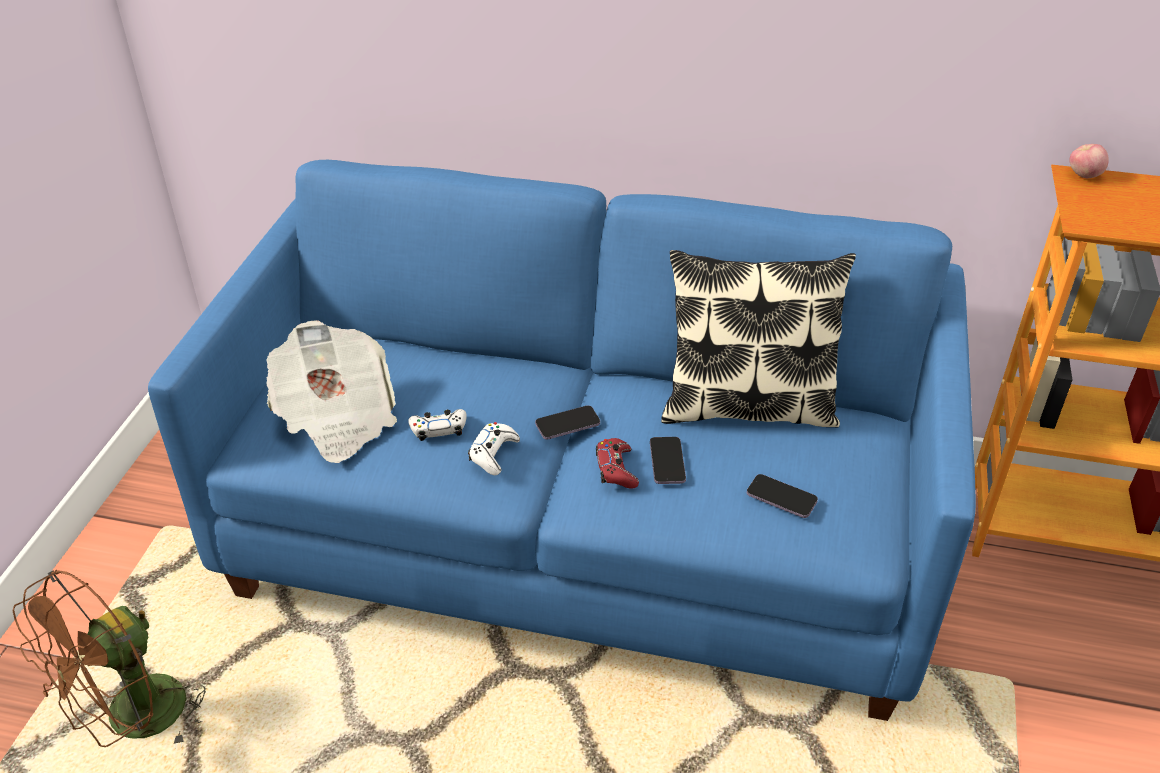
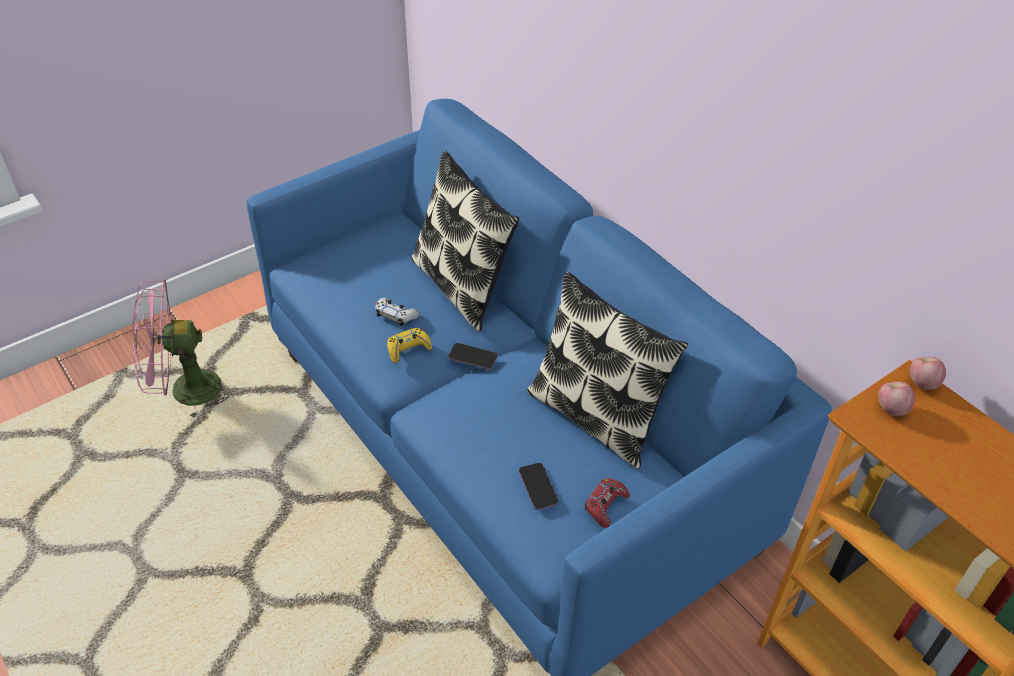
camera: 40 degrees right, 5 degrees up
(134, 722) = (185, 392): brown fan -> pink fan
(336, 417) = (353, 275): newspaper -> none
(472, 365) = (462, 286): none -> pillow
(493, 453) = (408, 349): white game controller -> yellow game controller
(616, 469) = (463, 403): red game controller -> red game controller (606, 505)
(667, 462) = (498, 418): phone -> none
(1093, 204) = (891, 409): none -> apple

